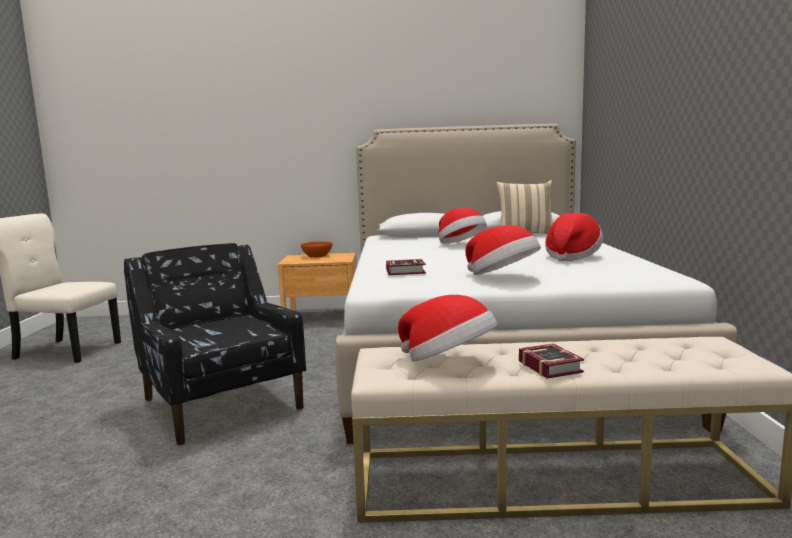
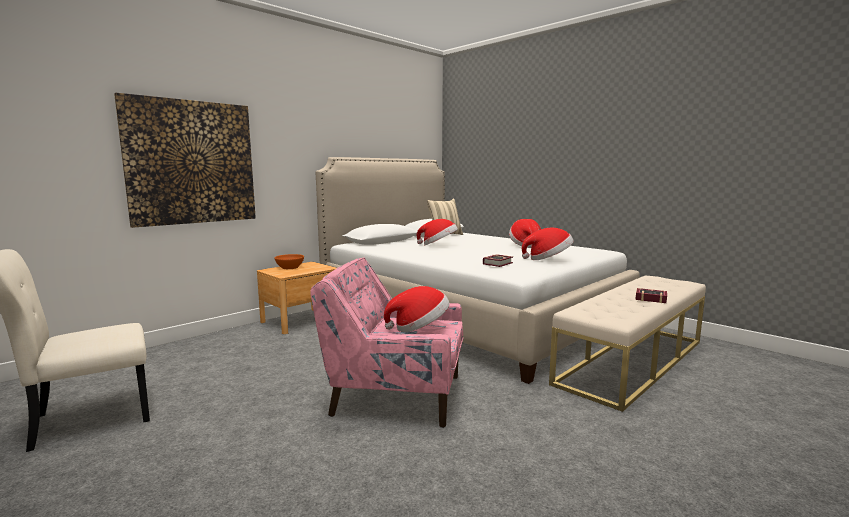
camera: 45 degrees left, 0 degrees up
(221, 403) = (395, 395): black armchair -> pink armchair
(226, 143) = (191, 162): none -> picture
(449, 362) = (616, 307): hat -> hat (419, 328)

